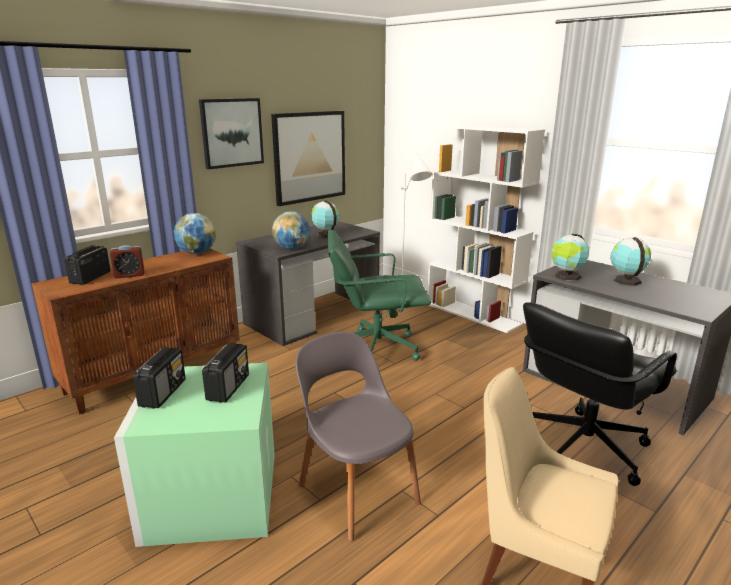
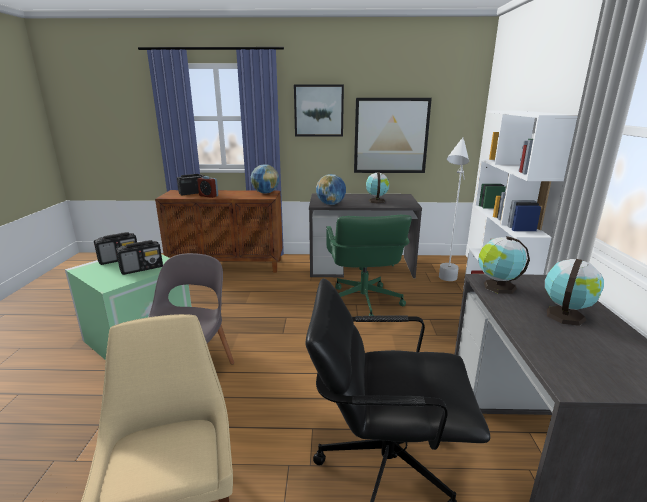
camera: 45 degrees right, 0 degrees up
(375, 348) = (363, 302): green office chair -> green office chair turned 135 degrees counterclockwise

